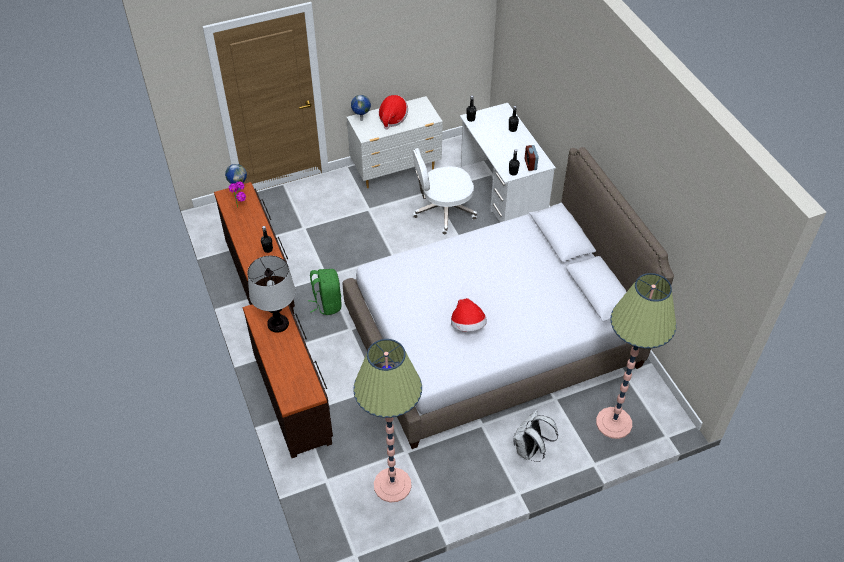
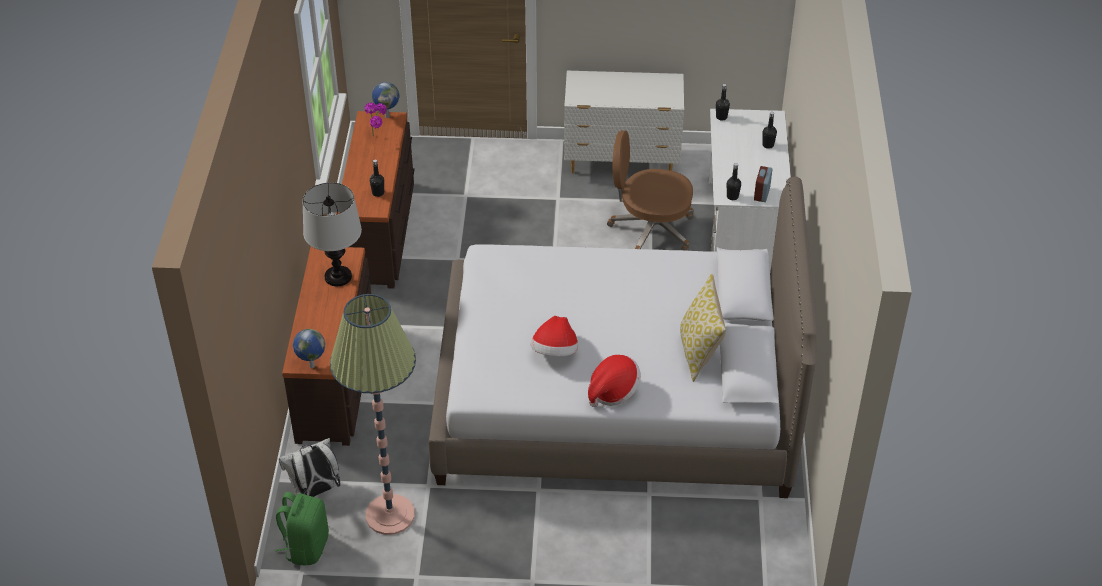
camera: 25 degrees right, 5 degrees down
(327, 304) = (439, 290): green backpack -> green backpack (306, 547)
(361, 120) = (582, 79): globe -> globe (311, 366)
(392, 118) = (622, 89): hat -> hat (613, 391)
(443, 211) = (650, 230): white office chair -> brown office chair
(530, 450) = (578, 539): white backpack -> white backpack (315, 491)
(562, 290) = (699, 353): none -> pillow
(613, 423) = (706, 549): floor lamp -> none

